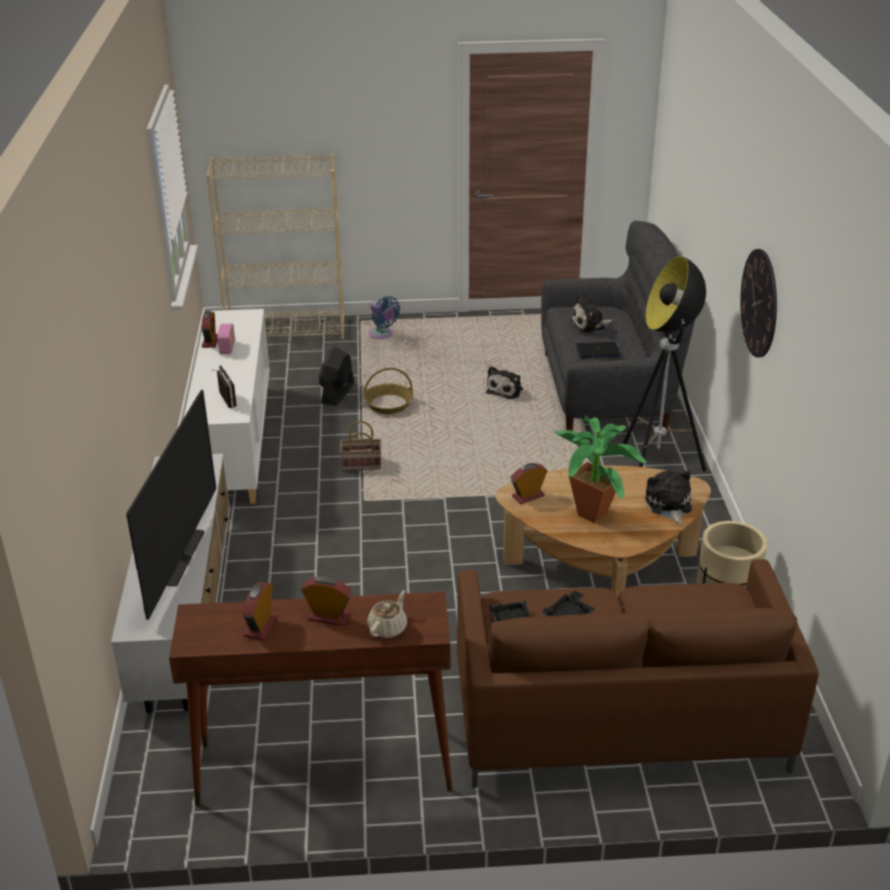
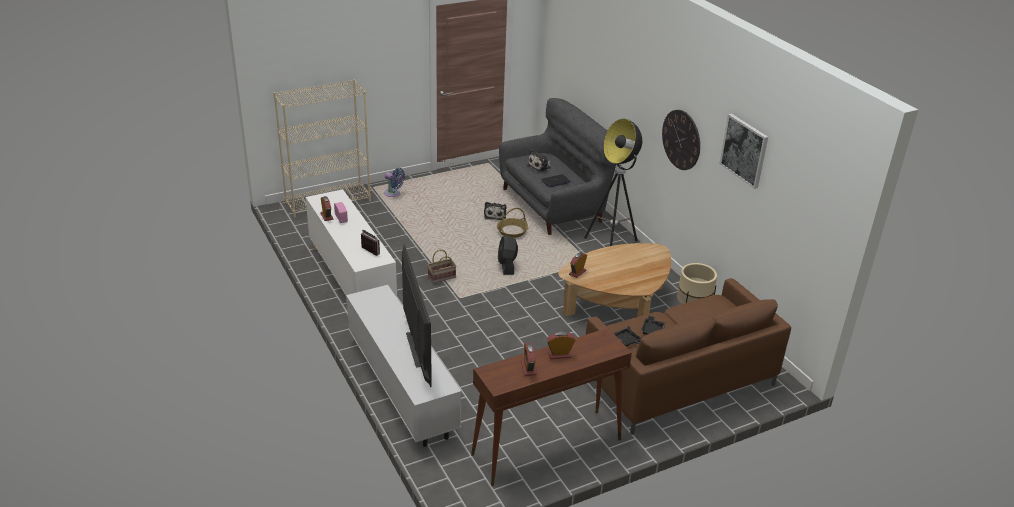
camera: 25 degrees left, 0 degrees up
(337, 393) = (393, 236): black fan -> black fan (507, 266)
(388, 404) = (430, 237): basket -> basket (512, 231)
(388, 628) = (595, 352): beige teapot -> none
(595, 518) = (621, 277): potted plant -> none
(668, 505) = (653, 262): plush toy -> none
(820, 330) = (744, 150): none -> picture

